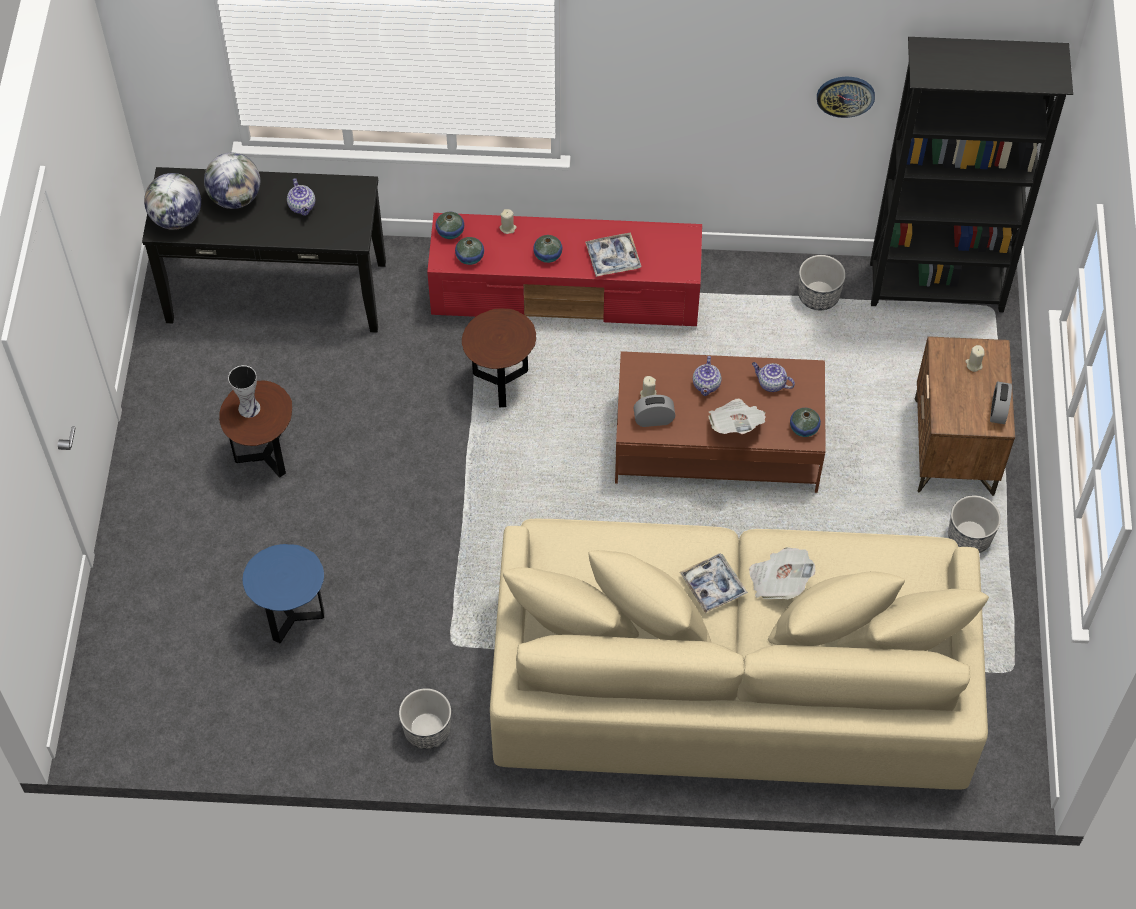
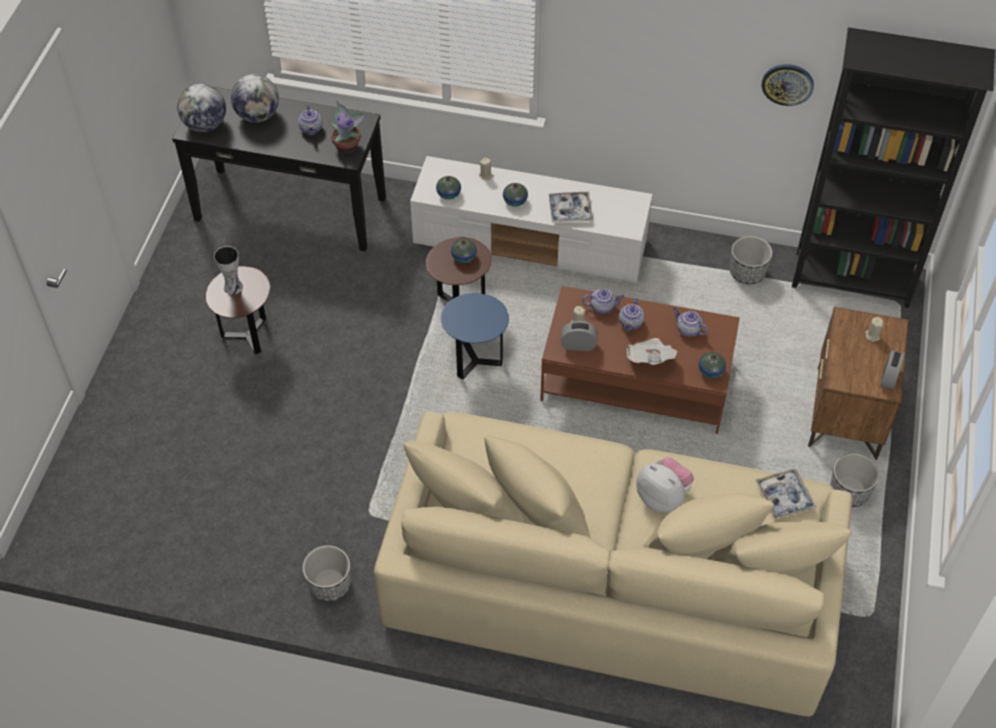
camera: 10 degrees right, 5 degrees down
(292, 617) = (237, 471): blue side table -> blue side table (475, 362)
(350, 222) = (348, 146): none -> potted plant
(450, 232) = (436, 172): vase -> vase (464, 257)
(567, 293) = (532, 242): red tv stand -> white tv stand
(671, 370) = (602, 307): none -> teapot
(713, 586) = (601, 492): tray -> tray (784, 497)
(779, 581) = (663, 497): newspaper -> plush toy

